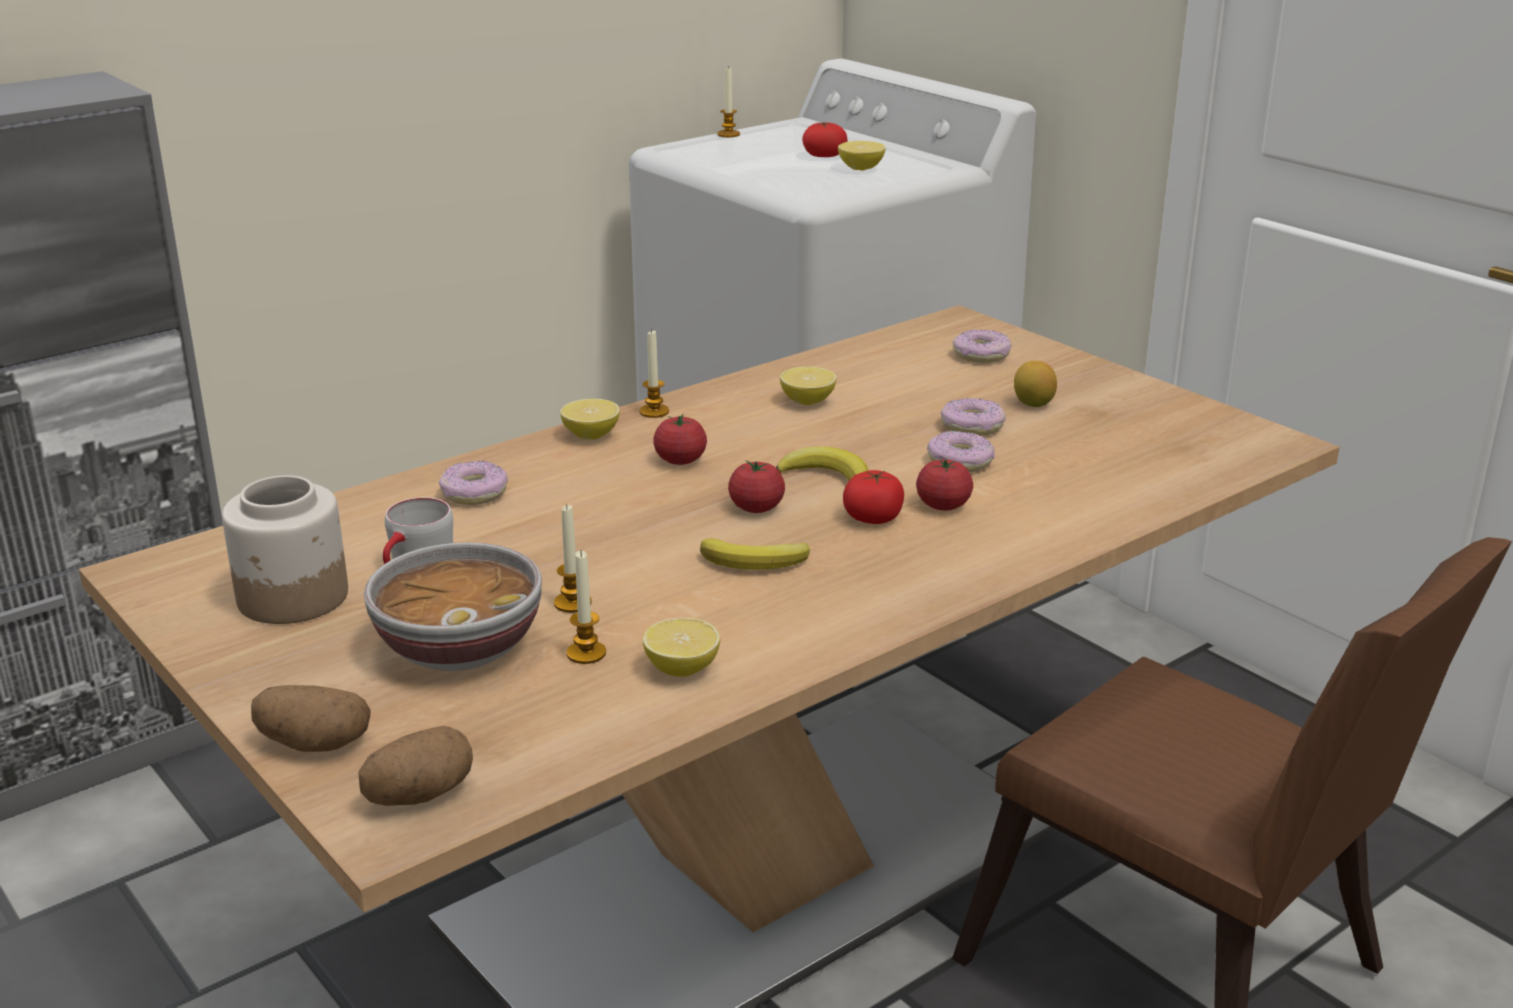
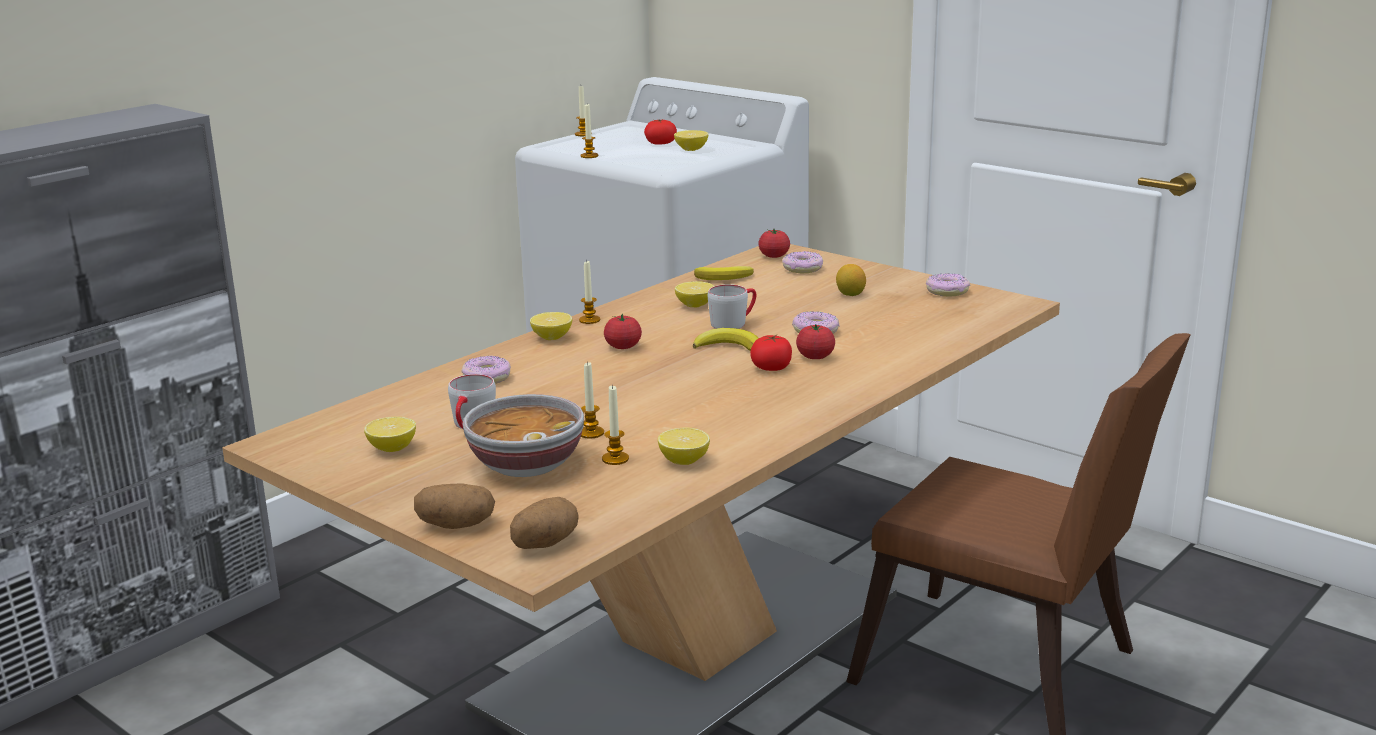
camera: 10 degrees left, 5 degrees down
(293, 598) = (392, 448): jar -> lemon
(719, 168) = (589, 156): none -> candle
(756, 508) = (689, 369): tomato -> tomato (774, 256)
(757, 561) = (705, 399): banana -> banana (726, 277)
(850, 435) = (734, 322): none -> grey mug
(972, 426) = (814, 310): donut -> donut (947, 291)

